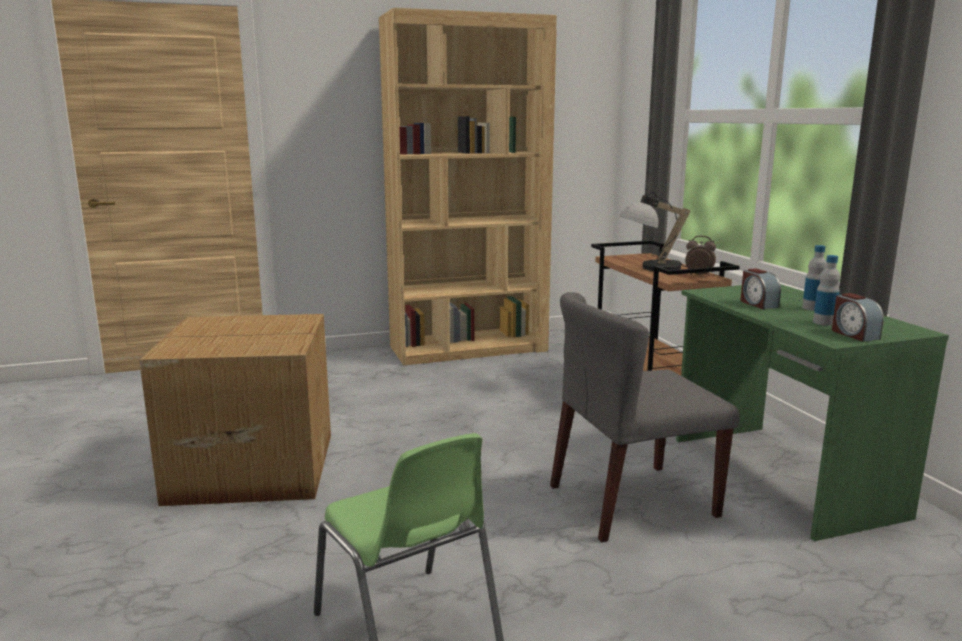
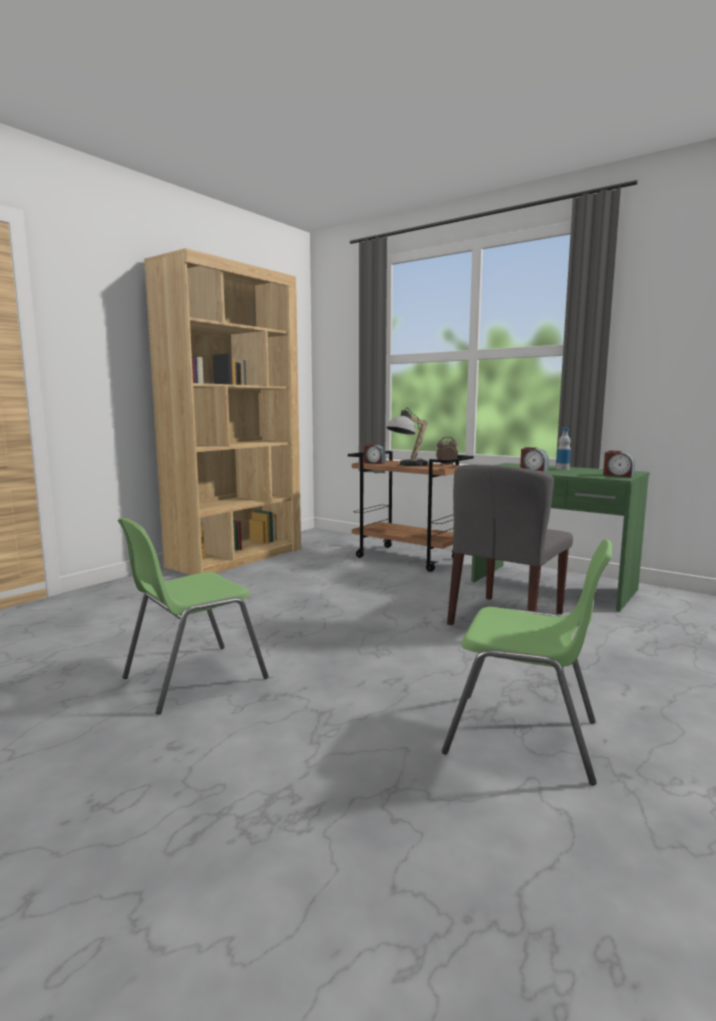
camera: 35 degrees left, 5 degrees down
(251, 466) = (192, 678): cardboard box -> green chair
(624, 258) = (374, 462): none -> alarm clock
(824, 322) = (589, 473): bottle -> none

